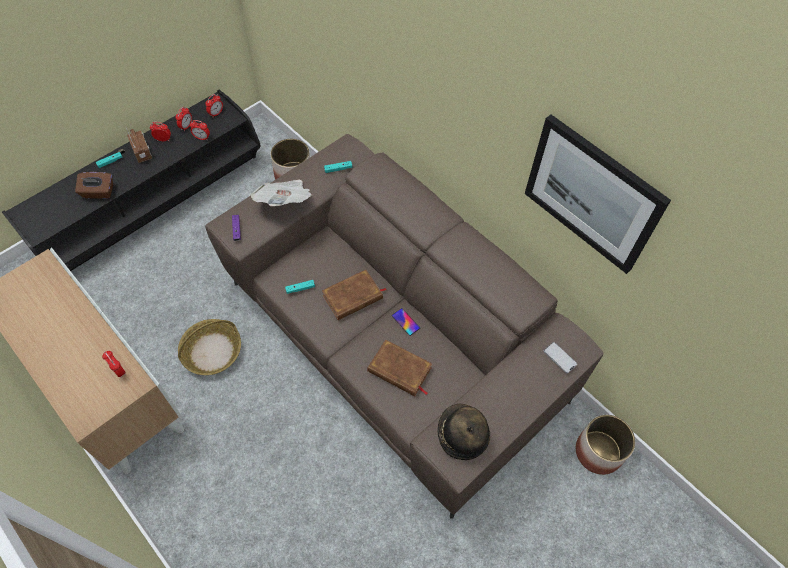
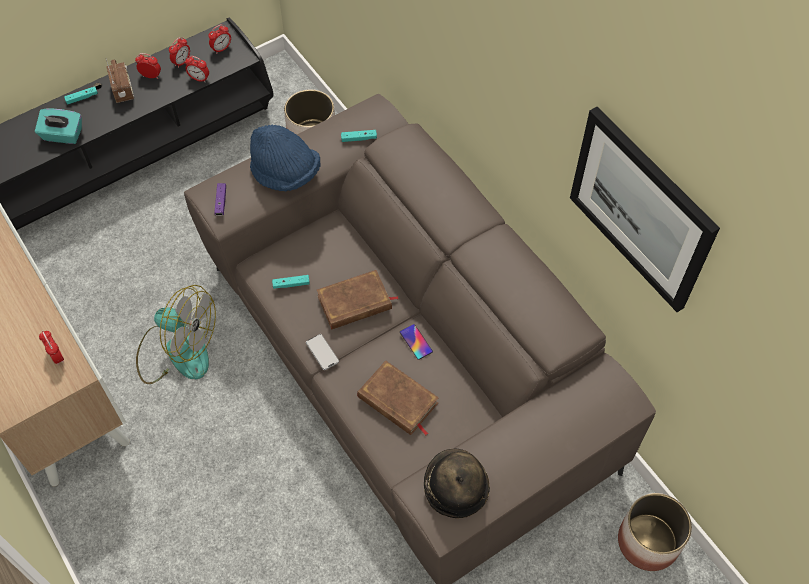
camera: 10 degrees right, 0 degrees up
(98, 192) = (63, 135): brown tissue box -> turquoise tissue box
(212, 351) = (177, 350): basket -> fan
(285, 202) = (285, 173): newspaper -> blue hat
(560, 358) = (596, 410): phone -> phone (322, 352)

